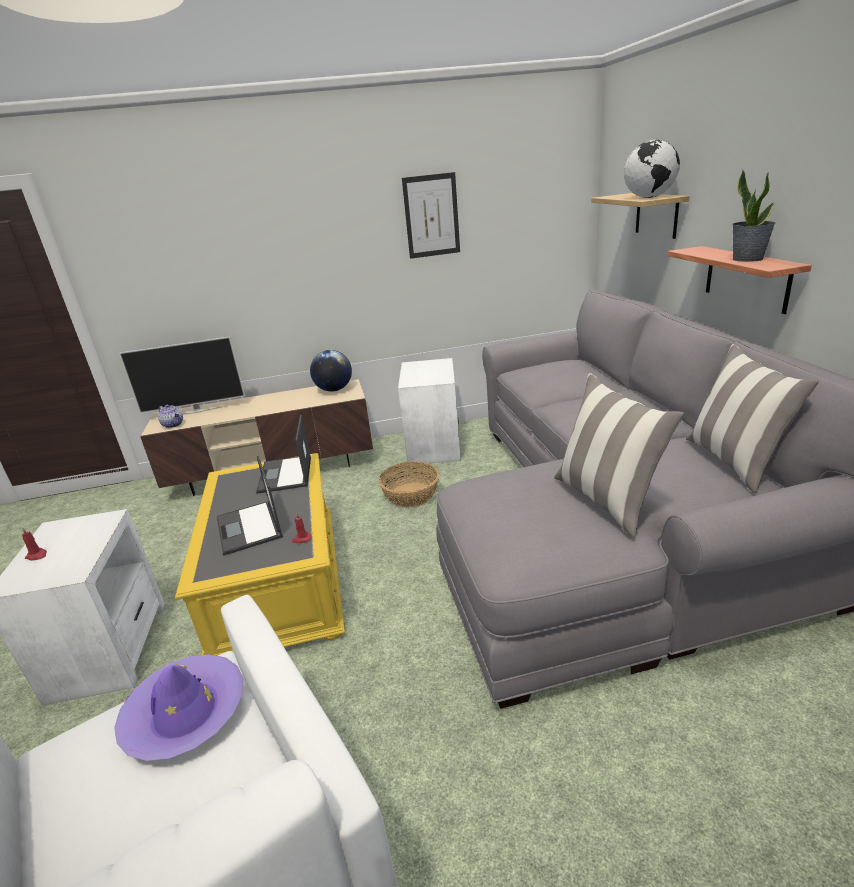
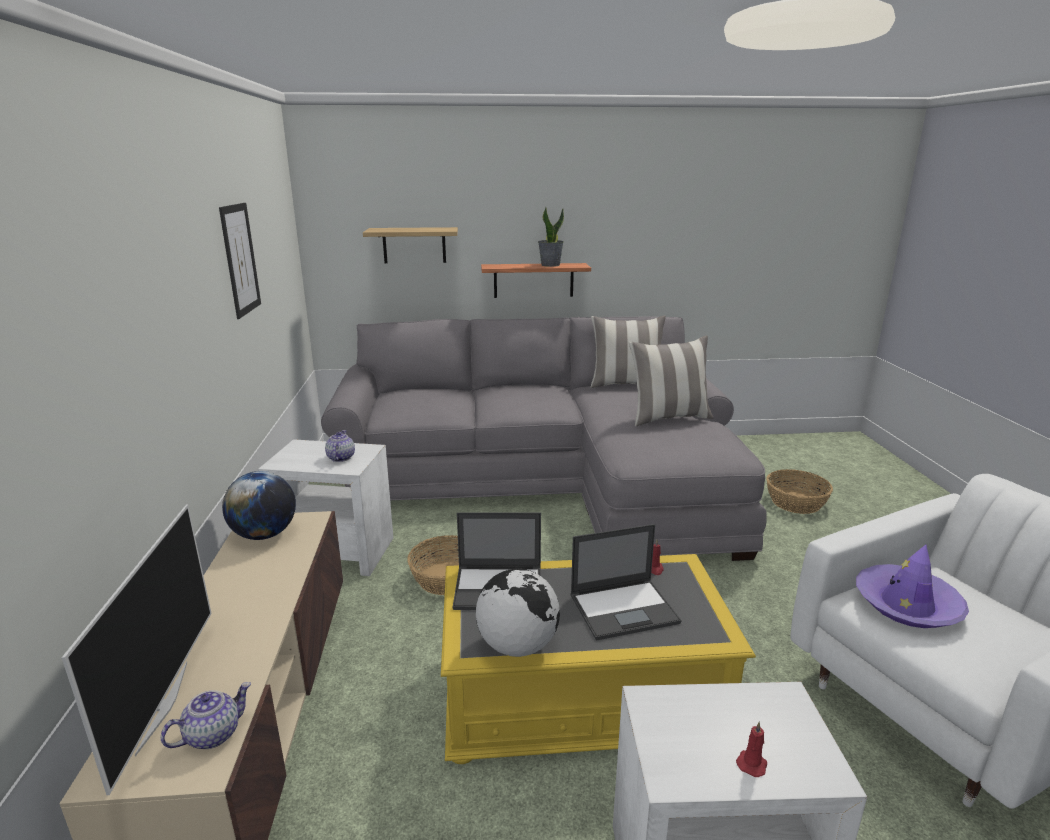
camera: 85 degrees left, 5 degrees down
(425, 376) = (340, 458): none -> teapot
(649, 197) = (436, 229): globe -> globe (517, 645)
(735, 801) = (796, 502): none -> basket

